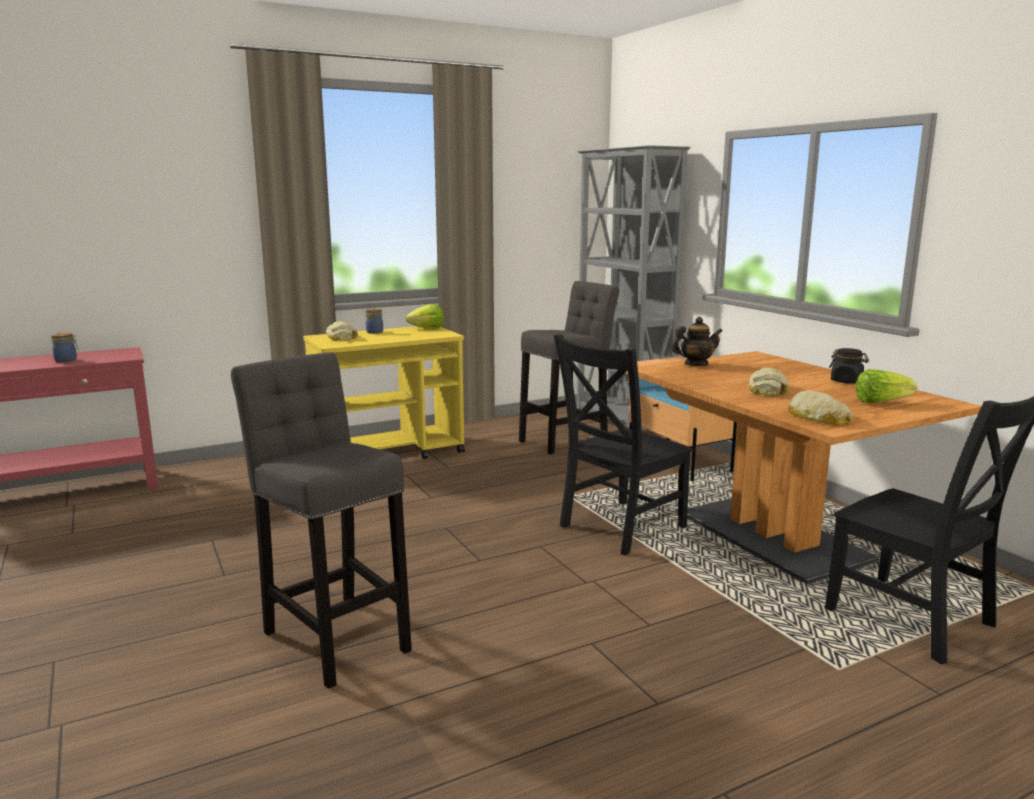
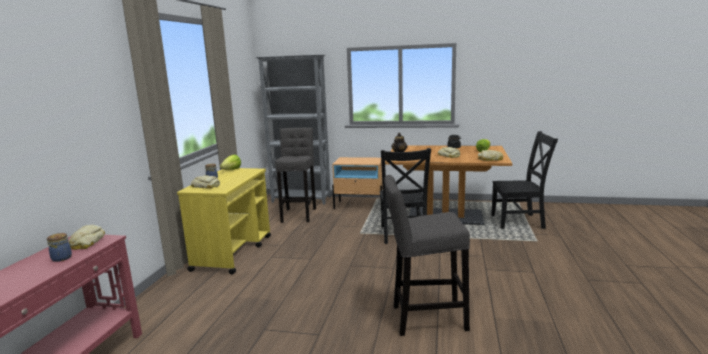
camera: 50 degrees left, 0 degrees up
(114, 355) = (86, 242): none -> bread

